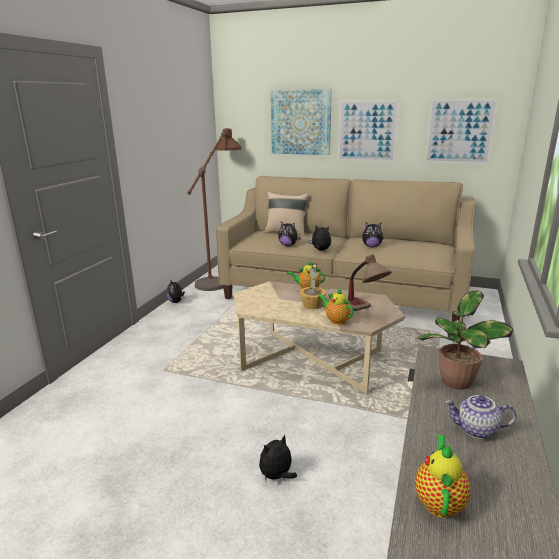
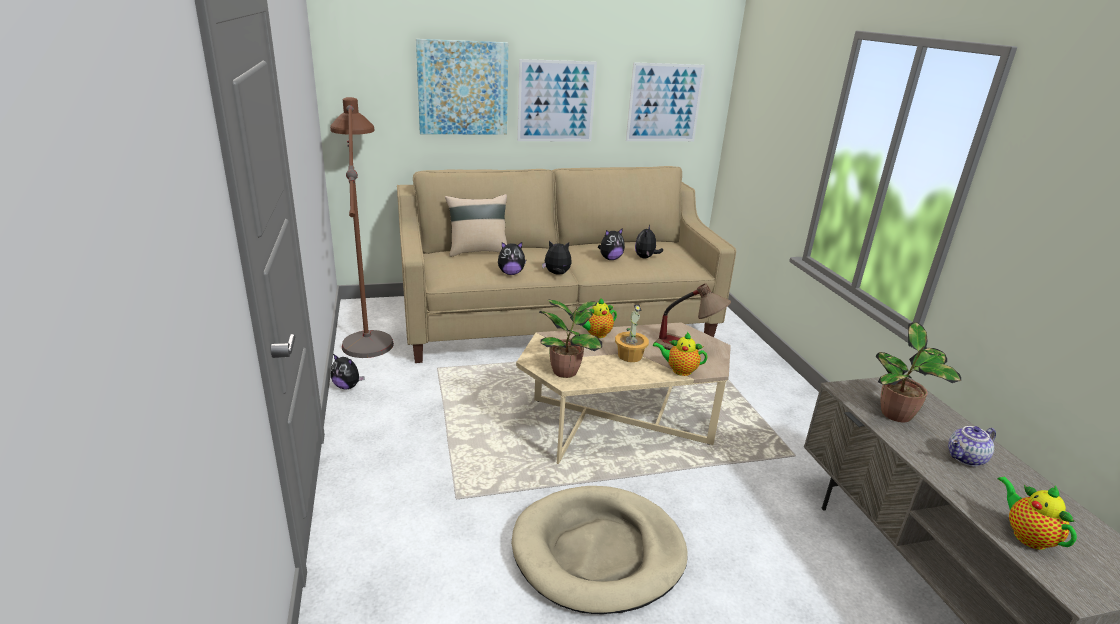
camera: 35 degrees left, 5 degrees up
(206, 426) = (598, 552): none -> beige dog bed
(256, 304) = (566, 371): none -> potted plant
(277, 476) = (731, 575): plush toy -> plush toy (645, 257)

